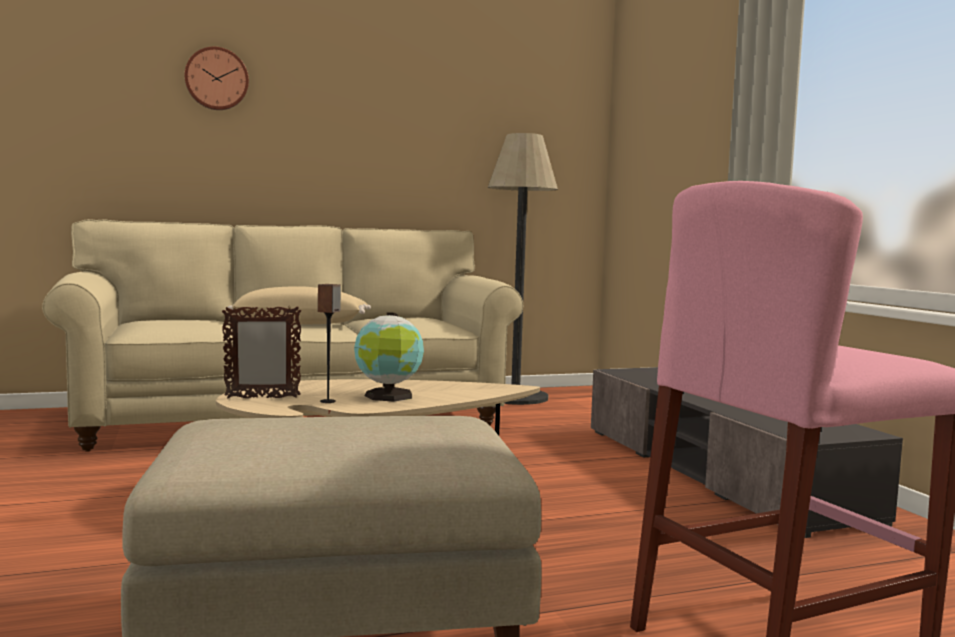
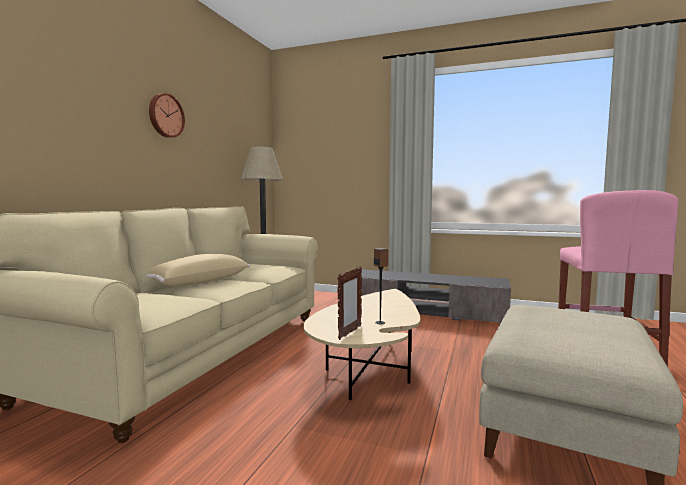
camera: 50 degrees left, 0 degrees up
(216, 79) = (72, 81): wall clock -> wall clock (165, 116)
(388, 396) = (384, 311): globe -> none

